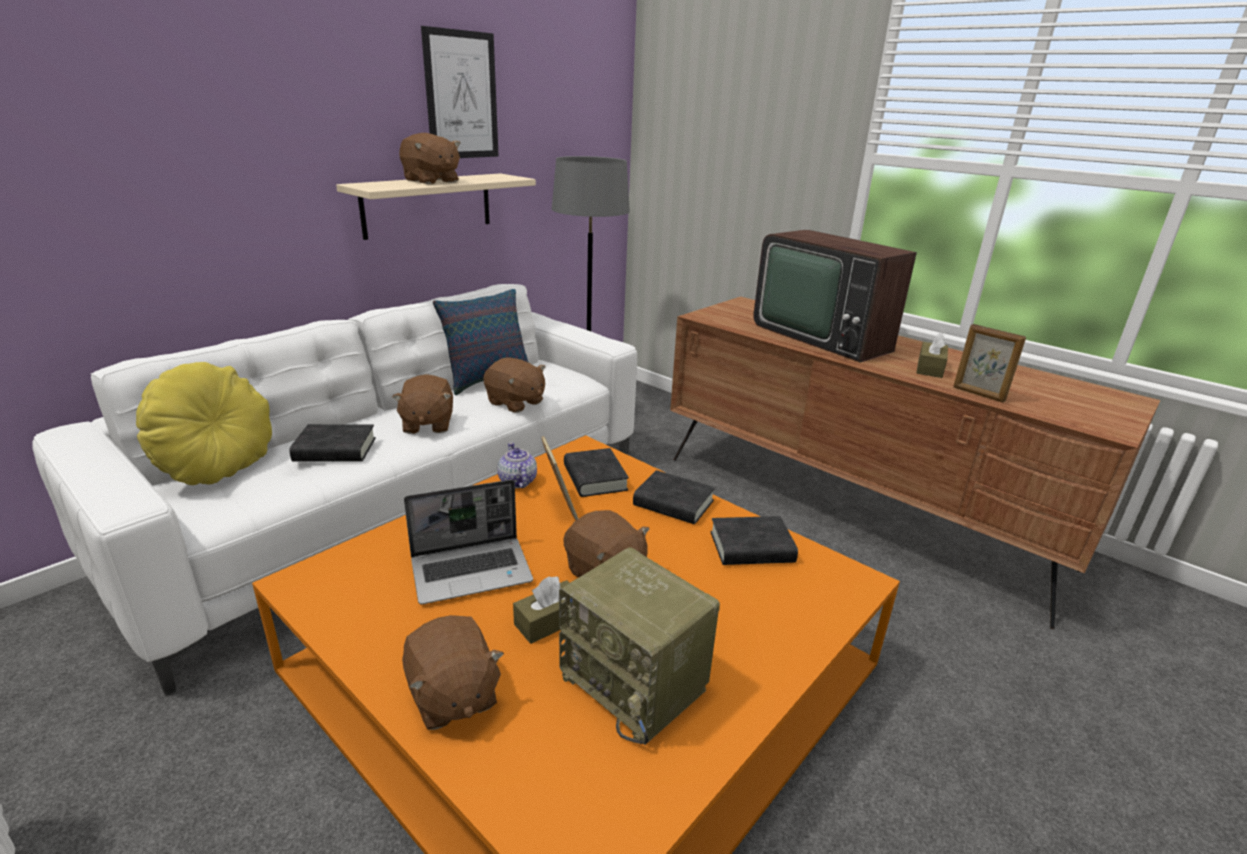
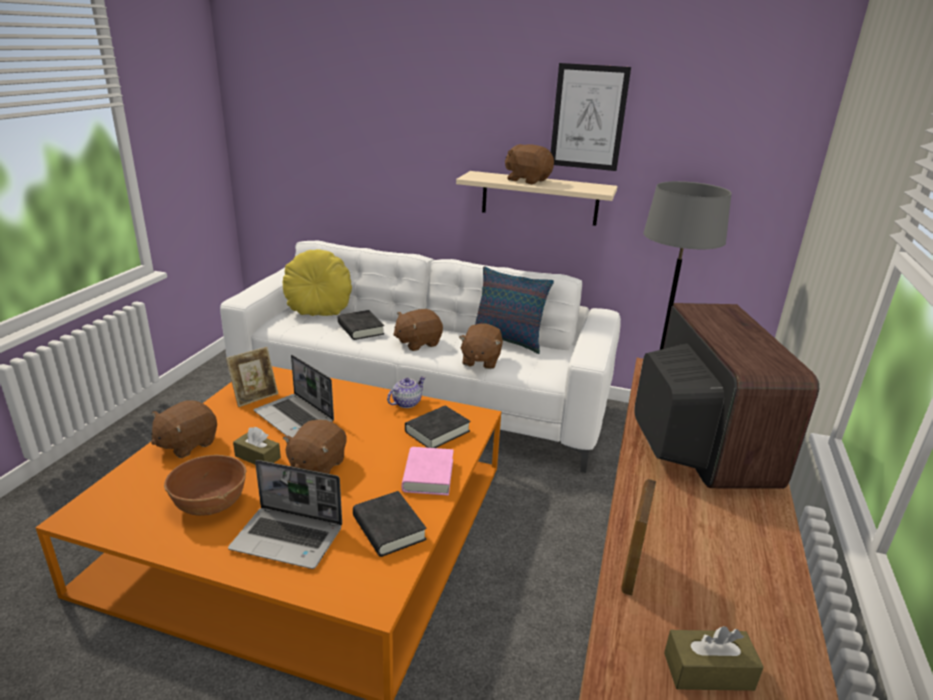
camera: 65 degrees right, 0 degrees up
(431, 181) = (527, 180): brown plush toy -> brown plush toy turned 105 degrees clockwise
(559, 506) = (387, 427): picture frame -> picture frame (255, 397)
(636, 683) = (210, 503): radio -> brown bowl
(673, 503) = (428, 475): black book -> pink book
(741, 620) = (289, 538): none -> laptop
(824, 335) = (702, 443): television -> television turned 150 degrees clockwise
(930, 368) = (684, 528): brown tissue box -> brown tissue box (708, 671)

